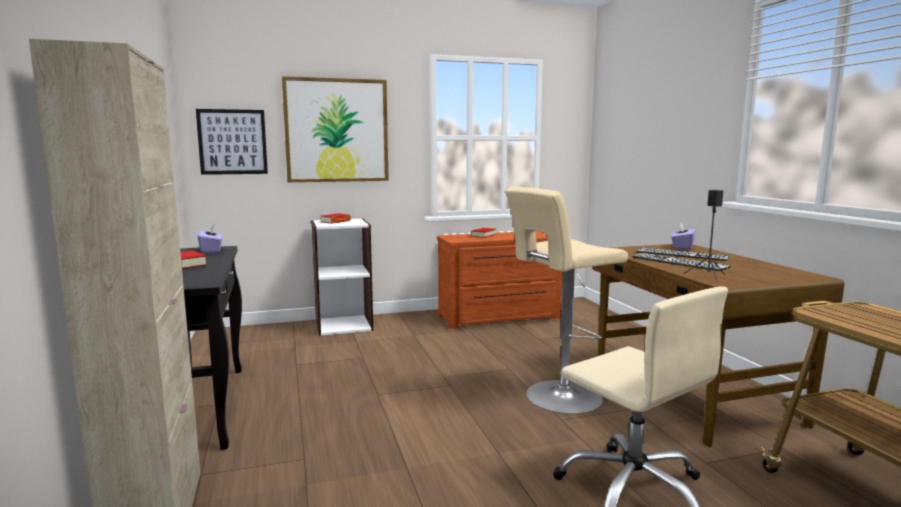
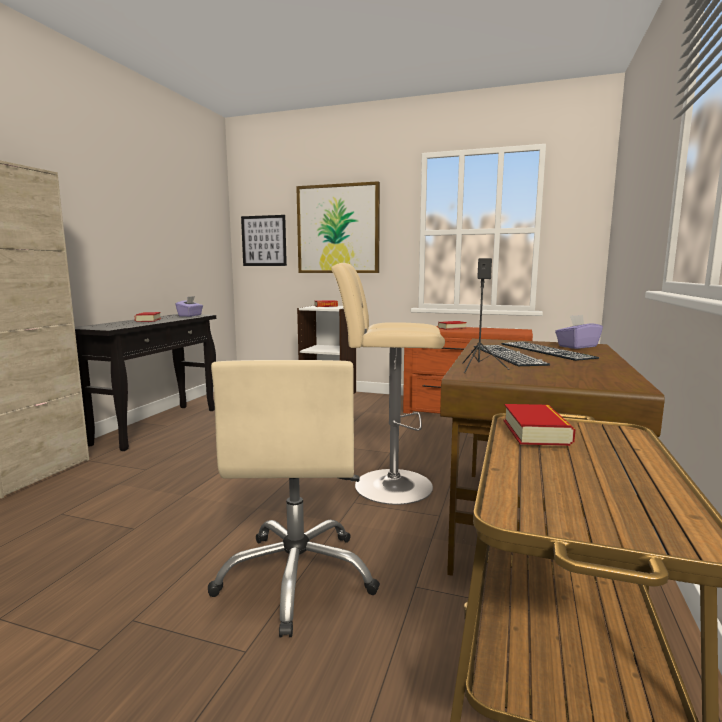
camera: 35 degrees right, 0 degrees up
(847, 317) = (536, 432): none -> book

